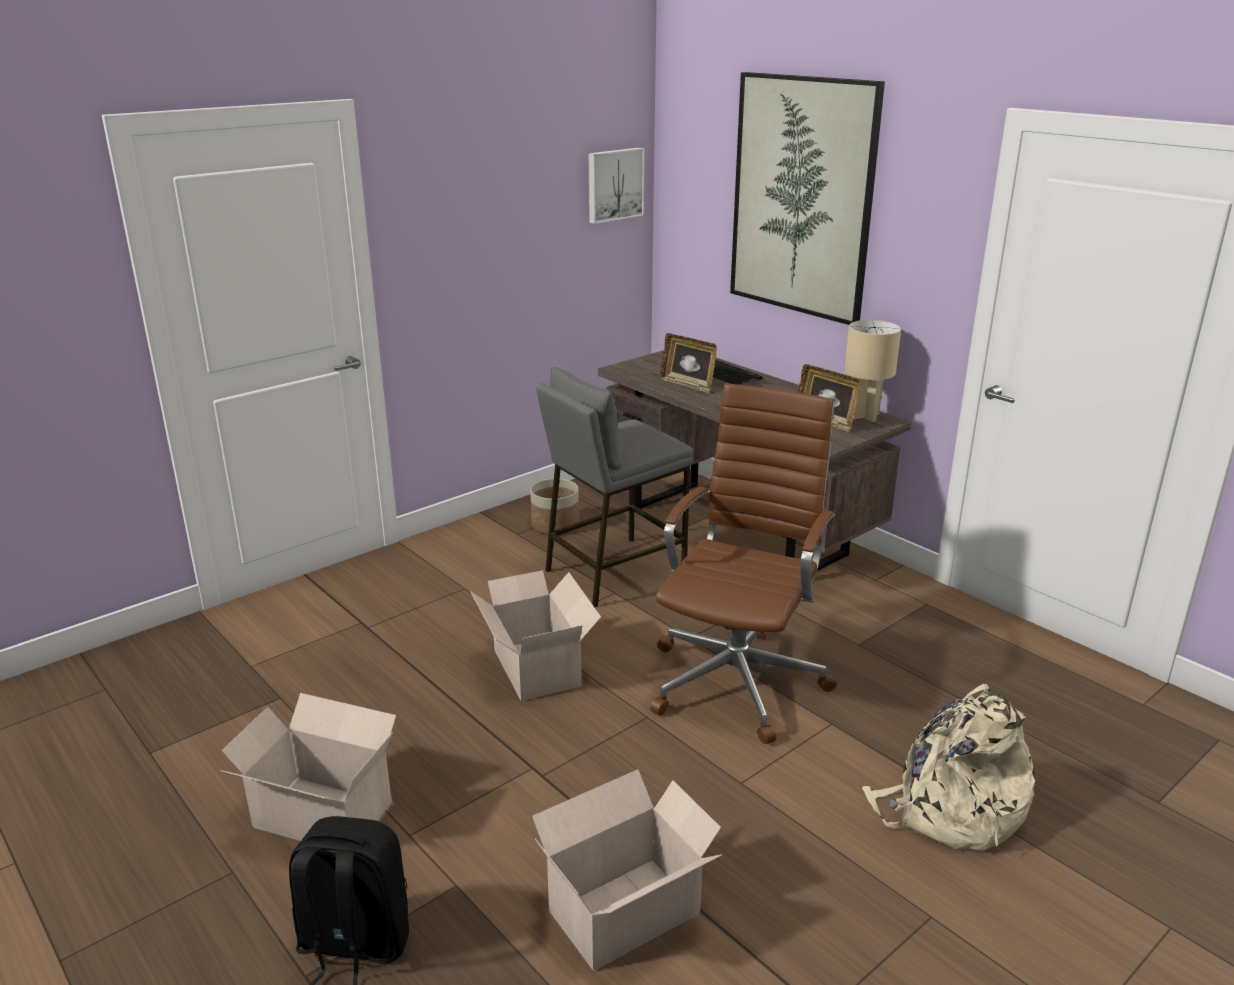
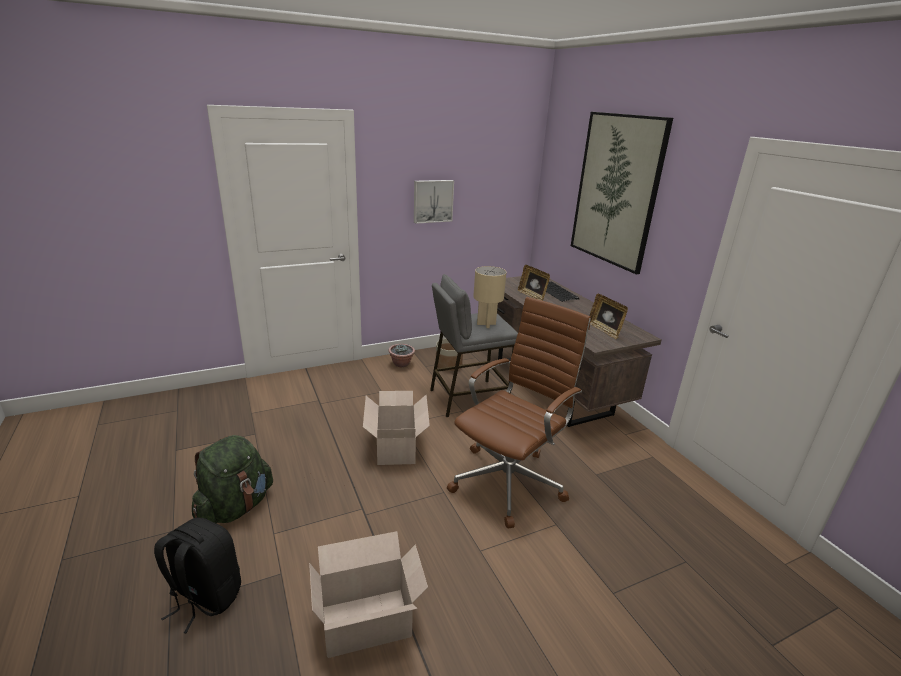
camera: 15 degrees right, 0 degrees up
(320, 813) = (235, 507): cardboard box -> green backpack
(474, 537) = (401, 364): none -> potted plant
(614, 184) = (513, 176): picture -> picture (432, 201)
(865, 416) = (632, 331): beige table lamp -> beige table lamp (486, 324)
(949, 810) = (611, 608): beige backpack -> none

